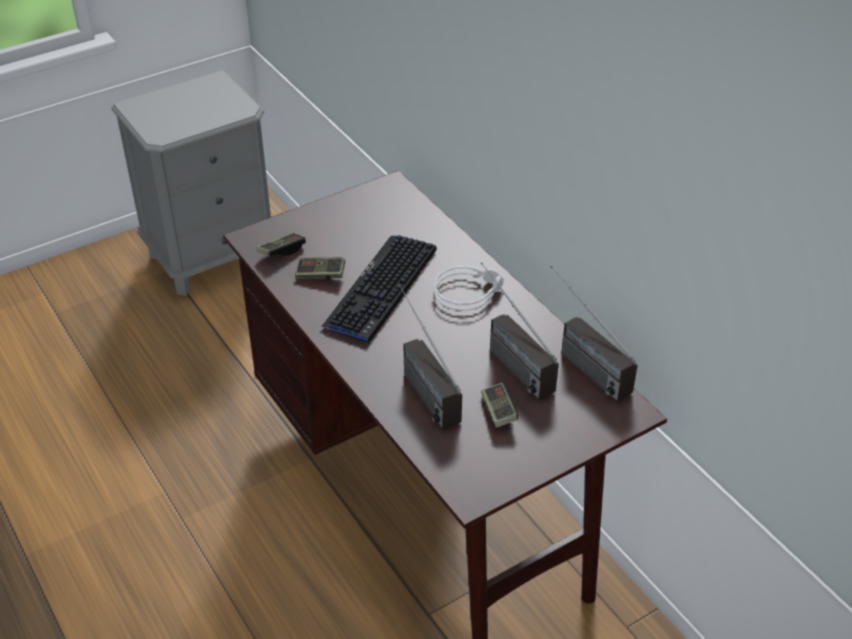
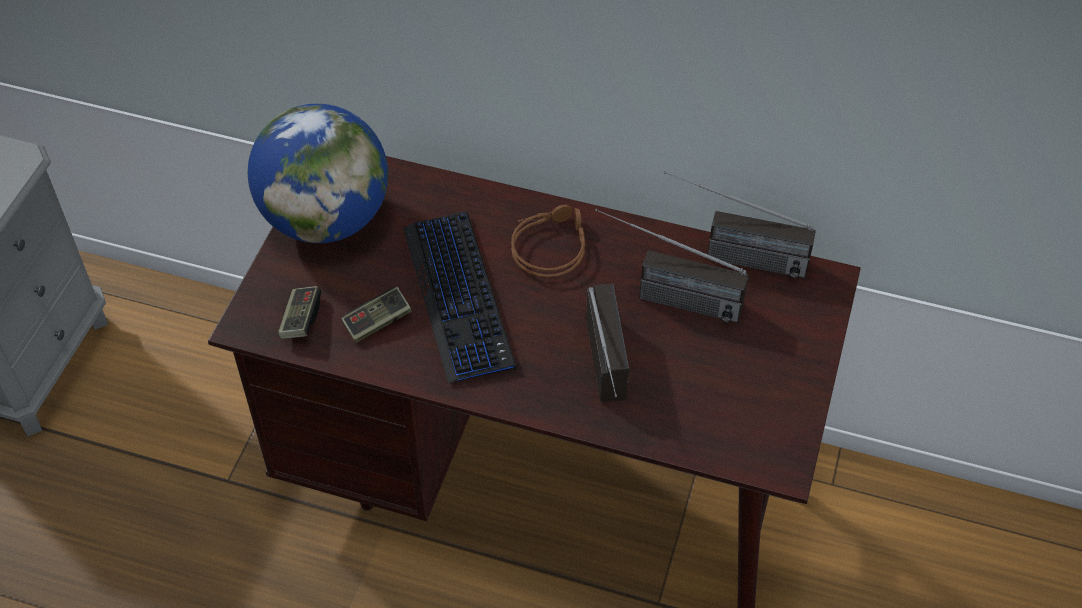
camera: 40 degrees left, 10 degrees up
(354, 210) = (326, 219): none -> globe
(419, 384) = (613, 381): radio -> radio turned 120 degrees counterclockwise
(467, 291) = (549, 245): grey headphones -> brown headphones
(498, 412) = (716, 360): game controller -> none

